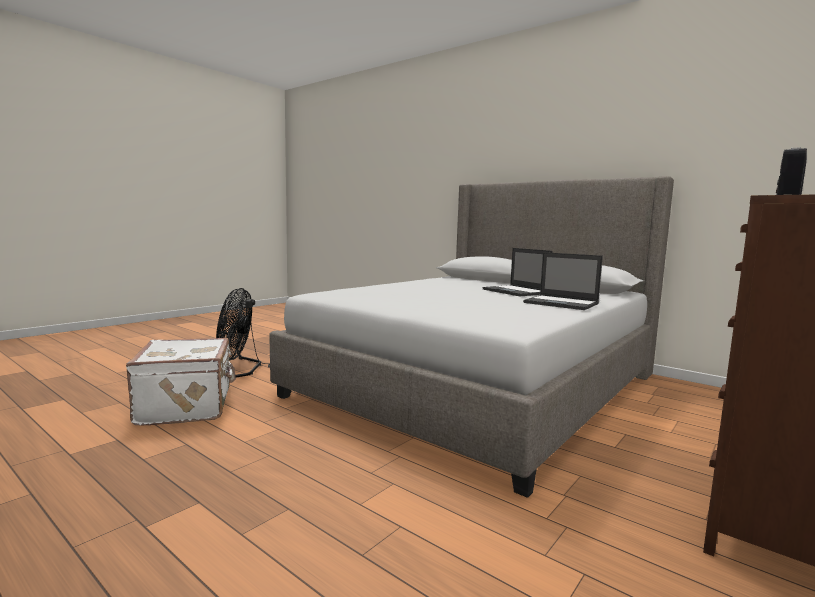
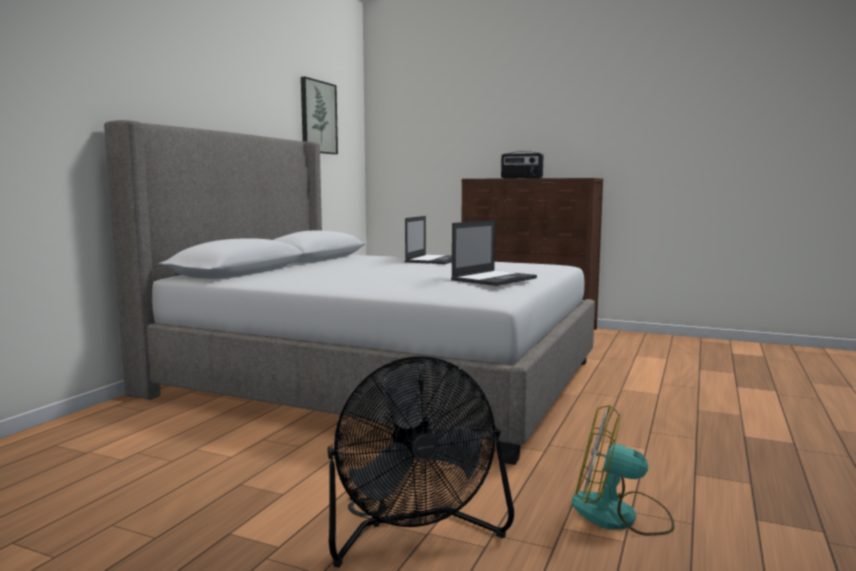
camera: 105 degrees left, 0 degrees up
(187, 406) = (620, 515): white suitcase -> fan
(516, 291) = (374, 264): laptop -> laptop (494, 279)
(728, 143) = (318, 117): none -> picture

